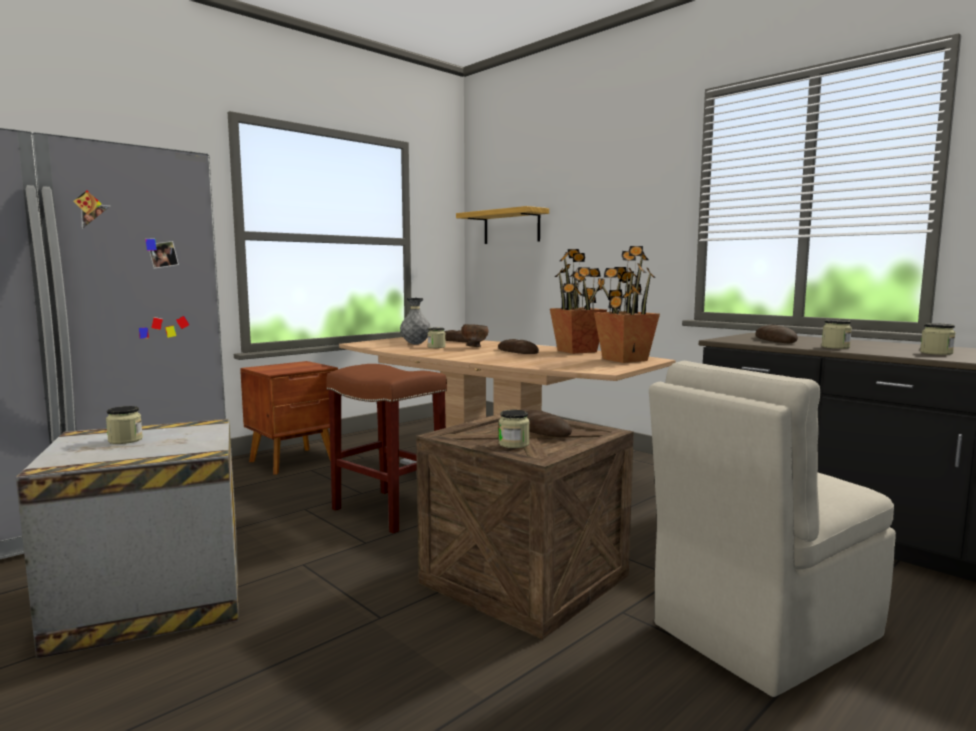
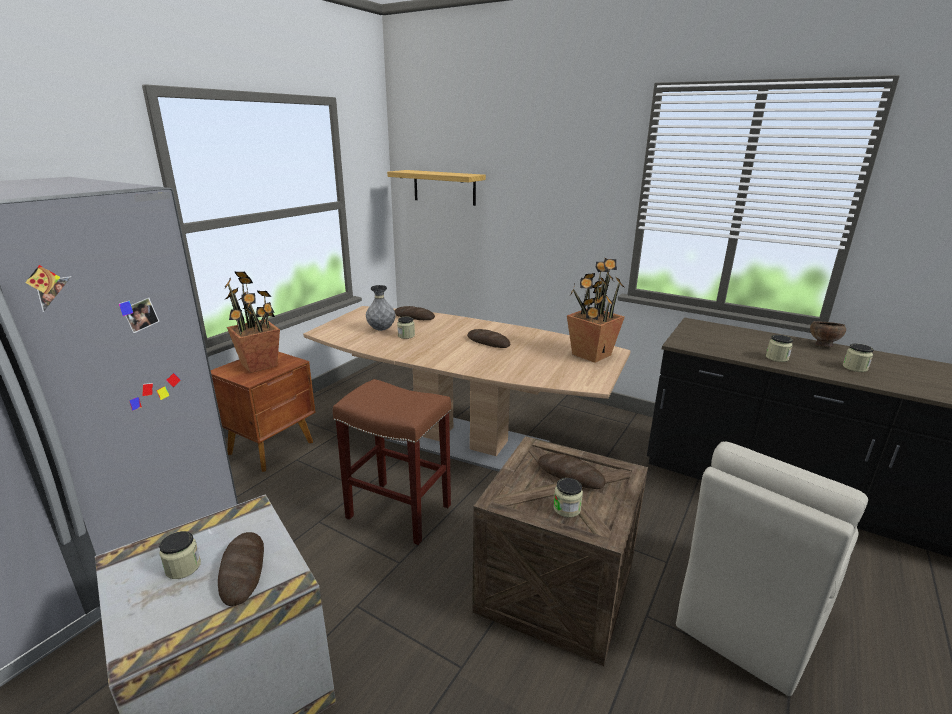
camera: 15 degrees left, 15 degrees up
(474, 347) = (441, 333): brown bowl -> brown bowl (822, 346)
(577, 351) = (539, 336): potted plant -> potted plant (259, 365)
(775, 340) = (719, 341): bread -> bread (242, 571)

